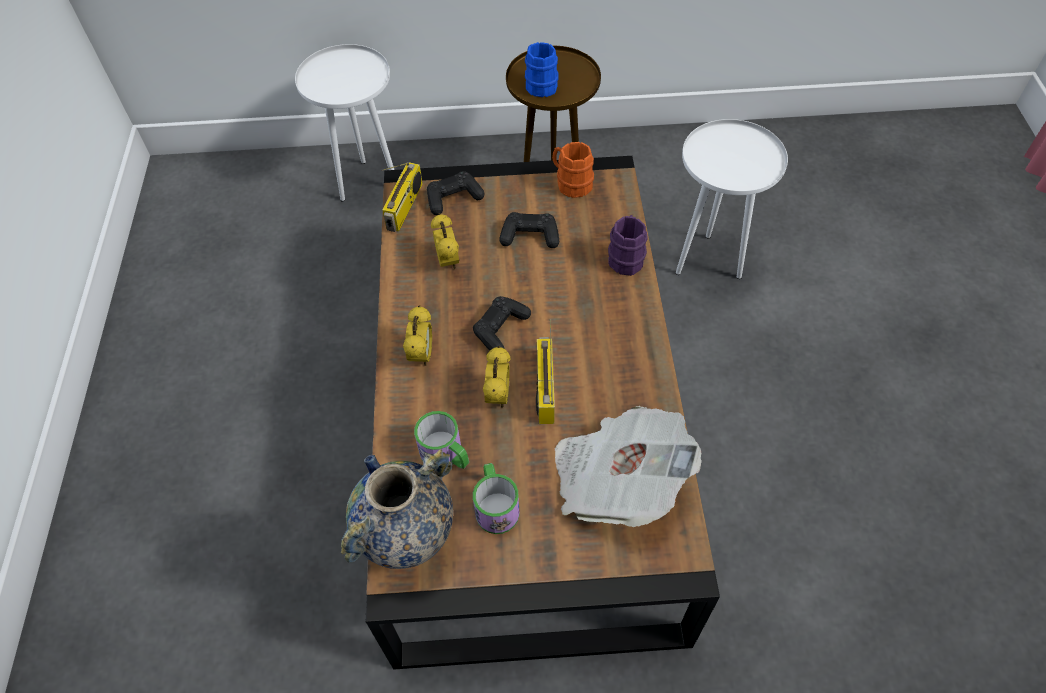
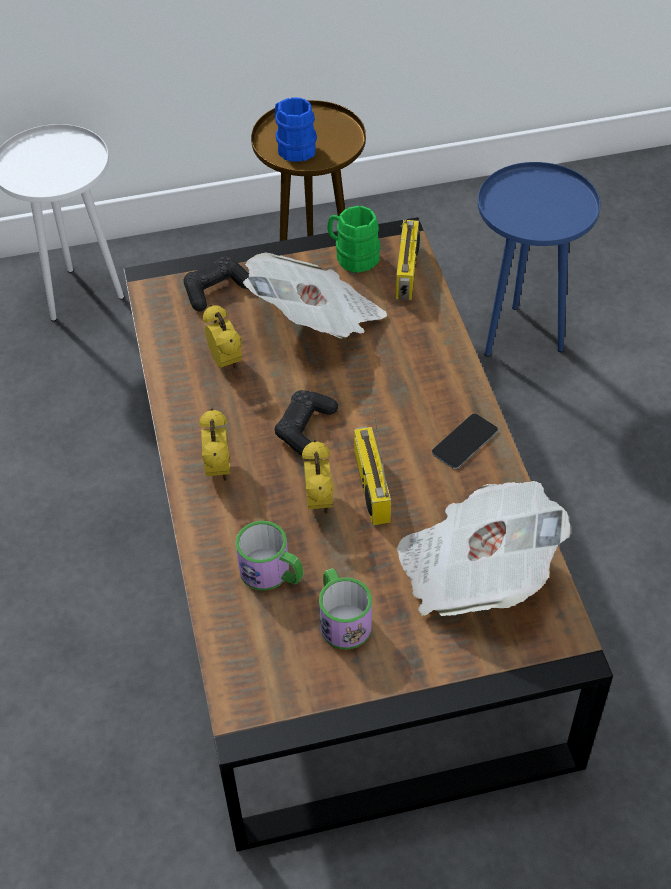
camera: 10 degrees left, 5 degrees down
(405, 207) = (159, 307): radio -> radio (408, 273)
(410, 543) = (252, 674): vase -> none
(530, 236) = (317, 322): black game controller -> newspaper
(570, 183) = (352, 257): orange mug -> green mug
(626, 257) = (435, 330): purple mug -> none
(632, 359) = (464, 441): none -> phone
(708, 262) = (521, 337): white side table -> blue side table

